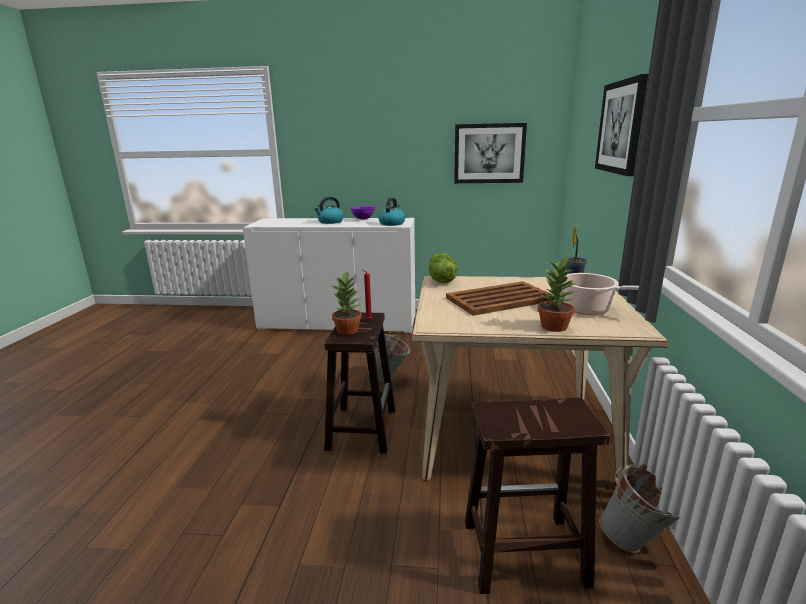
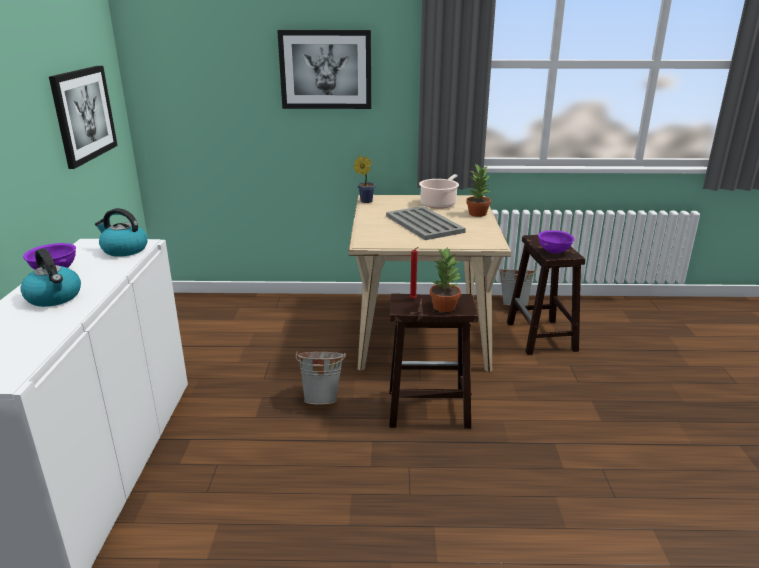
camera: 95 degrees left, 5 degrees up
(441, 280) = (370, 241): lettuce -> none
(500, 299) = (424, 223): brown tray -> grey tray
(506, 413) = (554, 252): none -> purple bowl

